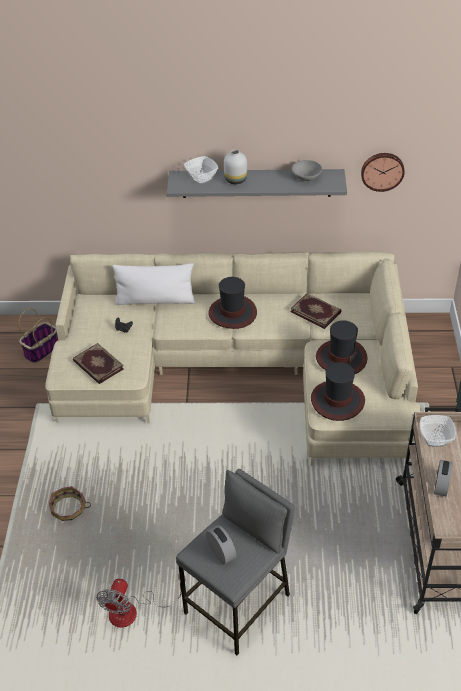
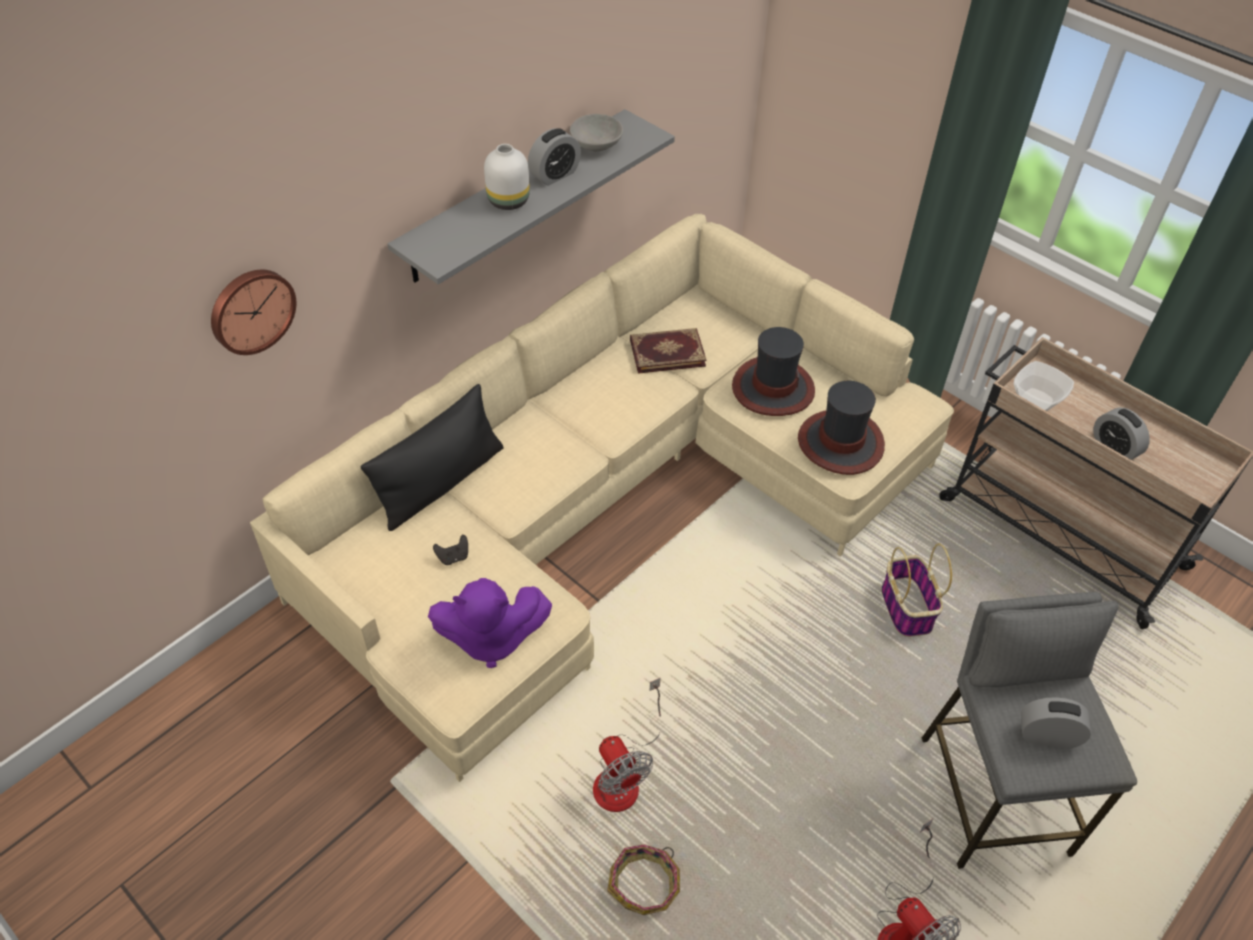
camera: 50 degrees left, 5 degrees up
(42, 350) = (286, 696): basket -> basket (905, 607)
(97, 365) = (490, 638): book -> purple plush toy
(110, 469) = (623, 775): none -> fan
(155, 300) = (441, 483): white pillow -> black pillow
(201, 179) = (457, 227): bowl -> none
(233, 313) = (570, 425): hat -> none
(269, 180) = (555, 175): none -> alarm clock
(382, 171) = (668, 88): wall clock -> wall clock (251, 310)

